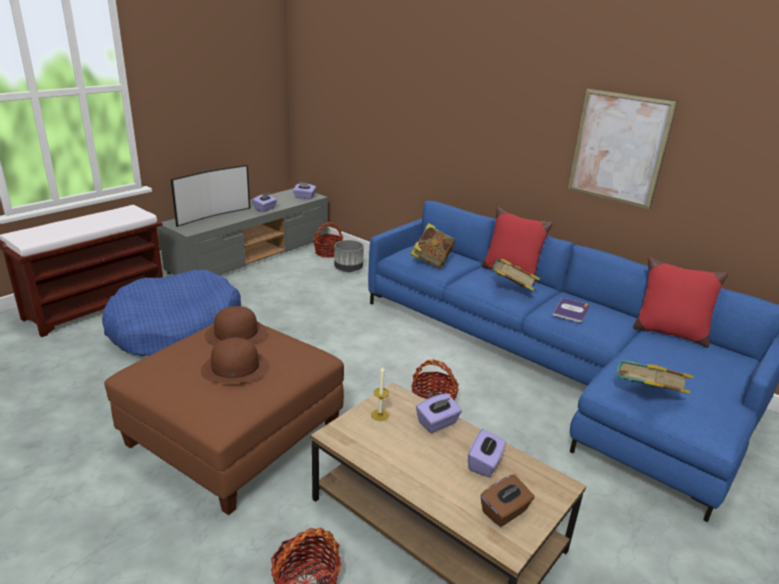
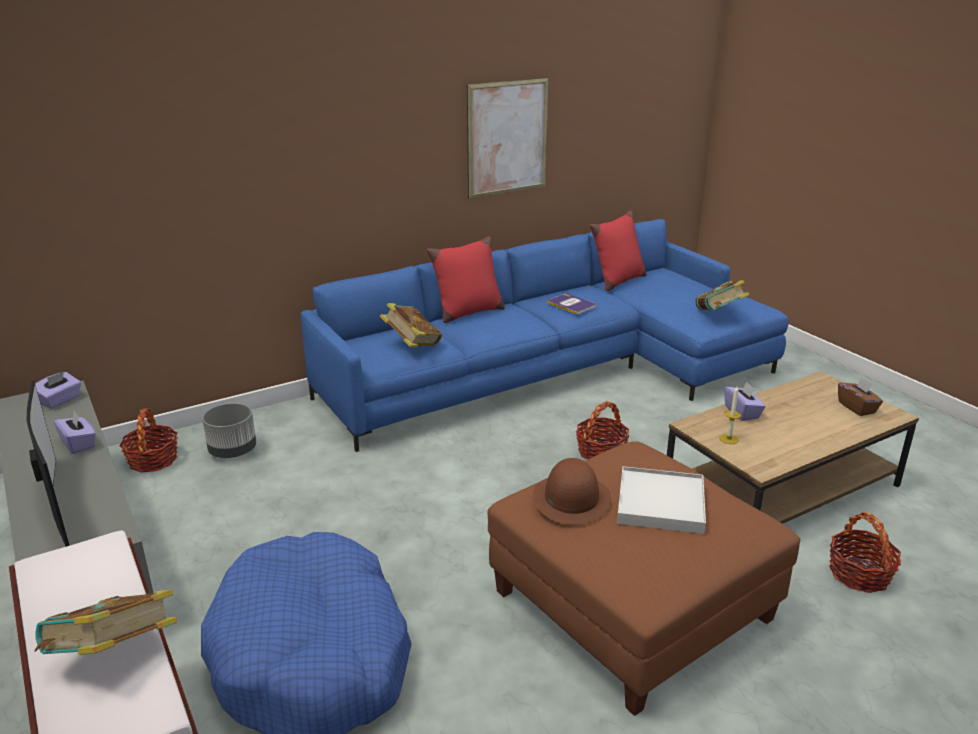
camera: 70 degrees left, 0 degrees up
(235, 368) = (660, 503): brown hat -> white tray
(485, 463) = (799, 403): purple tissue box -> none
(511, 290) = (514, 320): book -> book (114, 656)

